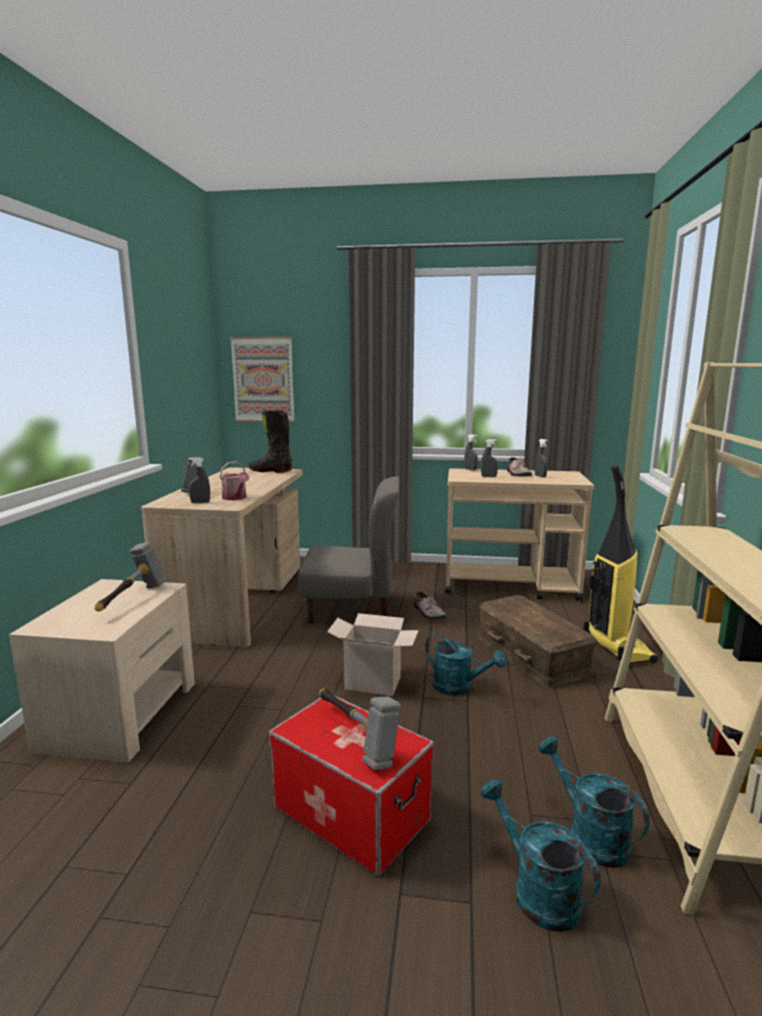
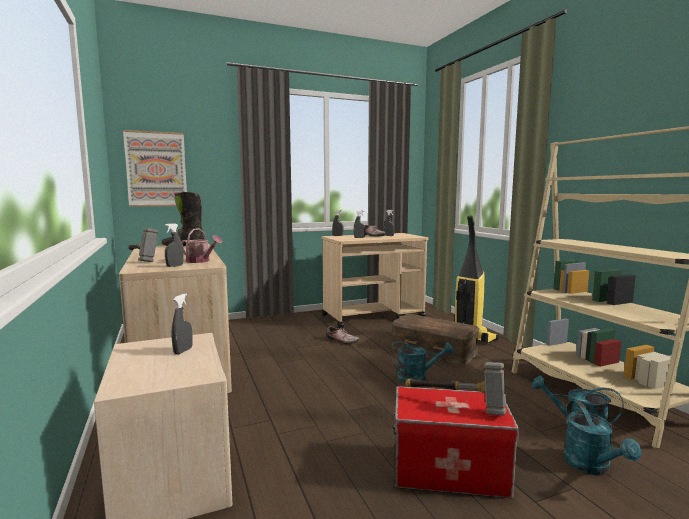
camera: 30 degrees left, 5 degrees down
(132, 599) = (183, 351): hammer -> grey spray bottle
(352, 609) = (284, 349): grey chair -> none
(375, 682) = (361, 389): cardboard box -> none
(536, 891) = (592, 467): turquoise watering can -> turquoise watering can turned 120 degrees counterclockwise

